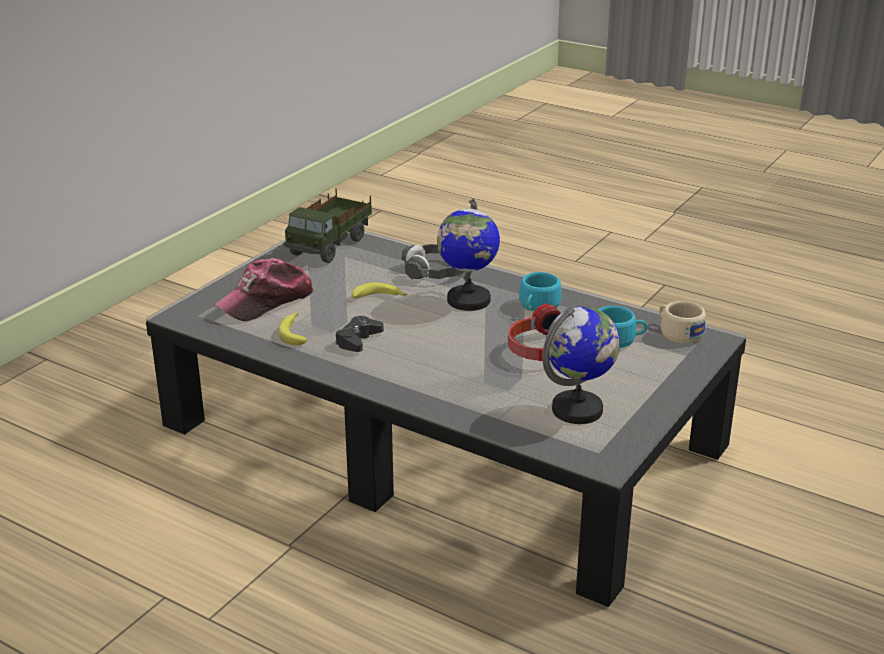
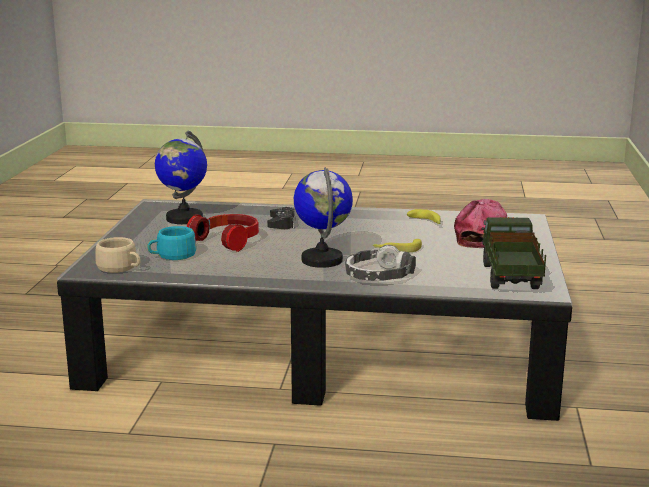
camera: 155 degrees right, 10 degrees down
(358, 340) = (375, 225): black game controller -> black game controller (281, 224)
(537, 306) = (257, 265): turquoise cup -> none

